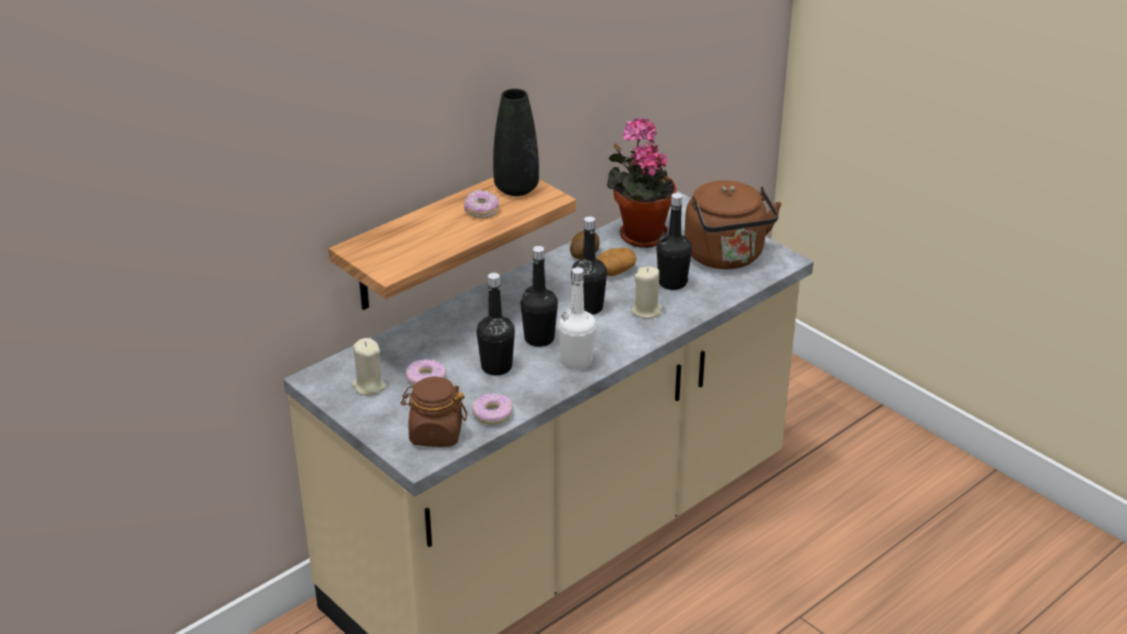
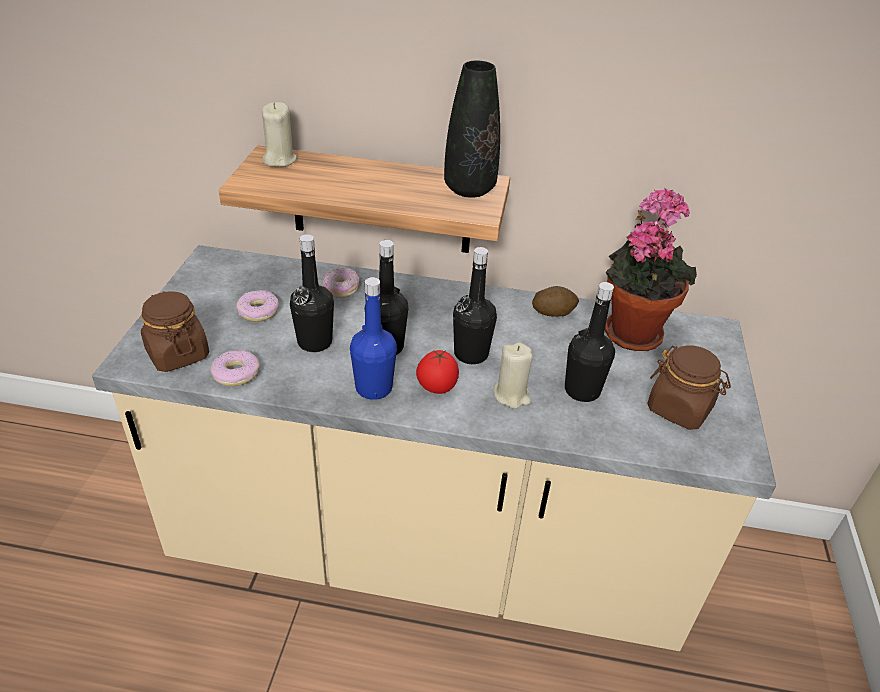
camera: 50 degrees right, 5 degrees up
(369, 386) = (221, 287): beige candle -> beige candle (279, 160)
(481, 211) = (404, 187): donut -> donut (341, 290)
(577, 361) = (374, 388): white bottle -> blue bottle
(605, 336) = (436, 387): none -> tomato
(615, 271) = (552, 343): potato -> none
(726, 257) = (679, 409): brown kettle -> brown jar

